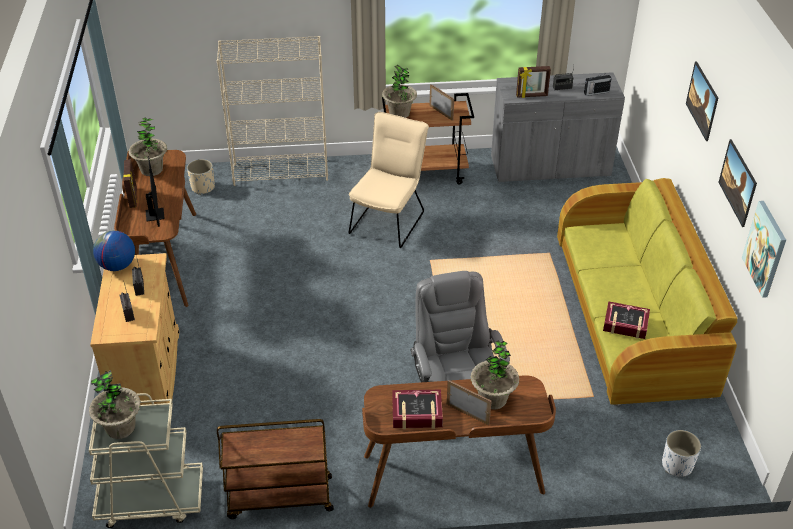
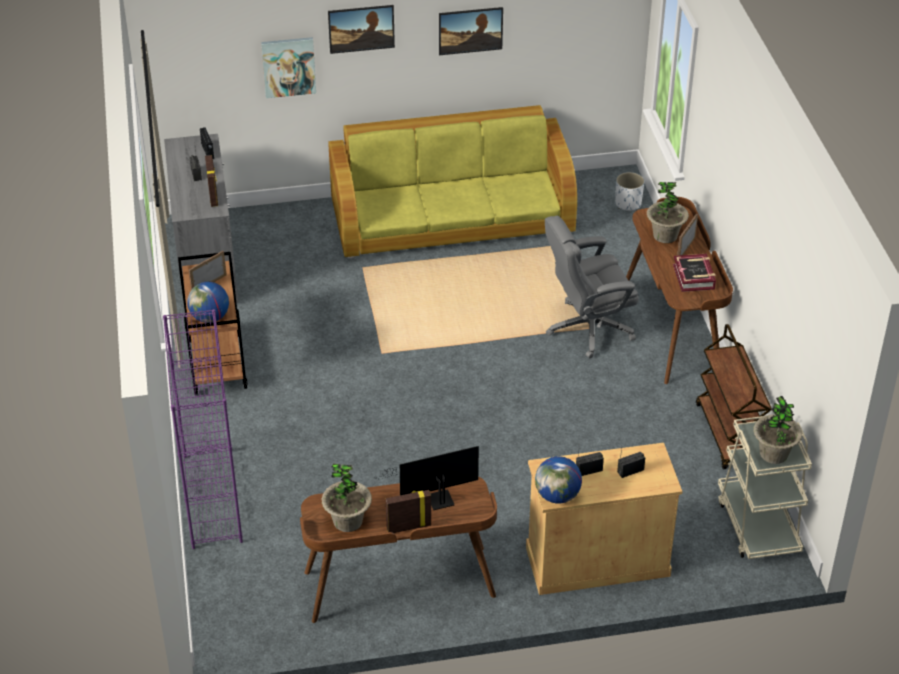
camera: 95 degrees left, 0 degrees up
(203, 187) = (246, 574): beige planter -> none
(281, 172) = (211, 498): beige bookcase -> purple bookcase
(389, 219) = (310, 390): beige chair -> none
(399, 113) = (210, 318): potted plant -> globe
(625, 324) = (504, 197): book -> none
(765, 249) = (544, 33): picture -> picture (288, 66)

